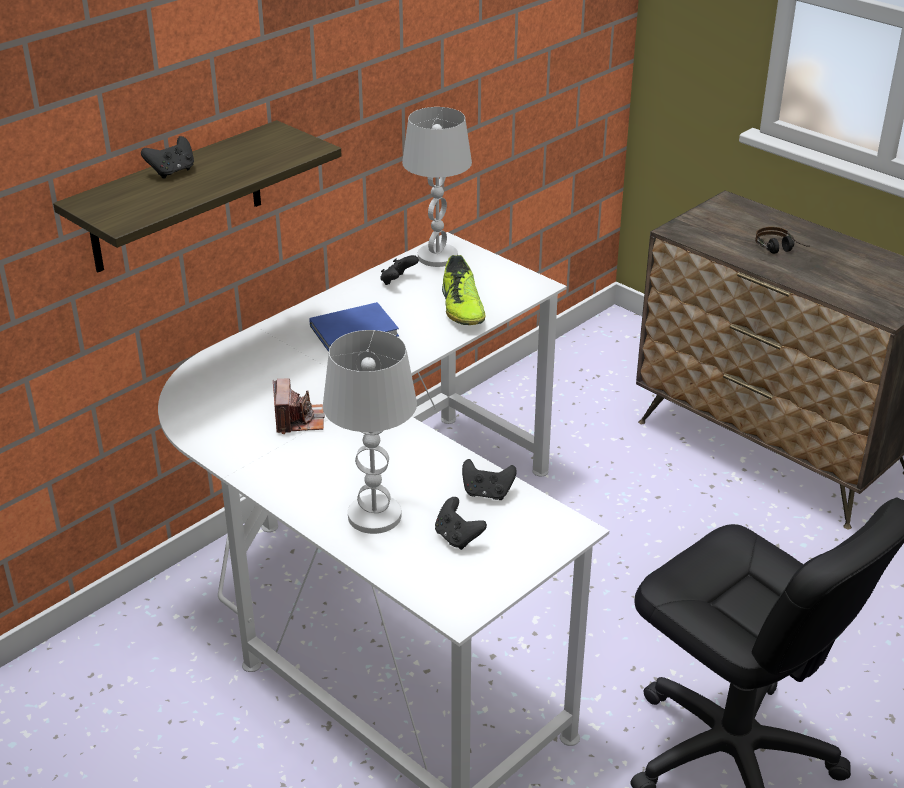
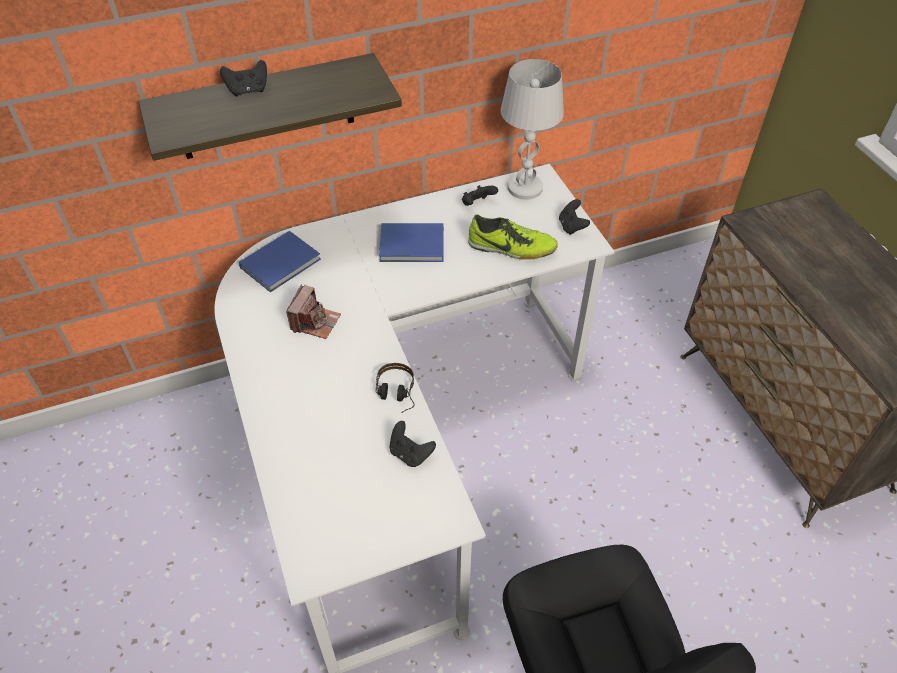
camera: 25 degrees right, 15 degrees up
(219, 381) = (283, 263): none -> blue book
(375, 516) = (310, 442): white table lamp -> none
(457, 538) = (358, 492): black game controller -> black game controller (571, 226)
(462, 308) = (511, 248): shoe -> shoe turned 90 degrees counterclockwise
(781, 250) = (833, 274): headphones -> headphones (395, 396)

